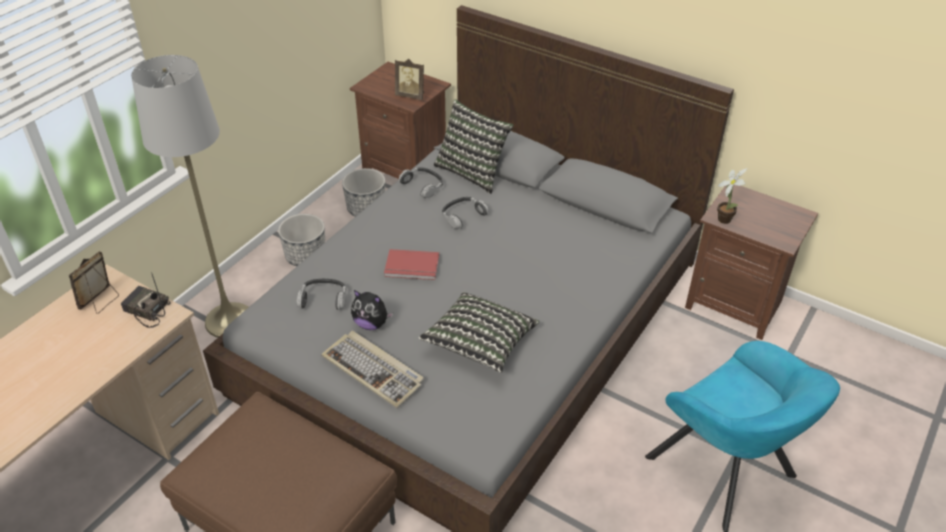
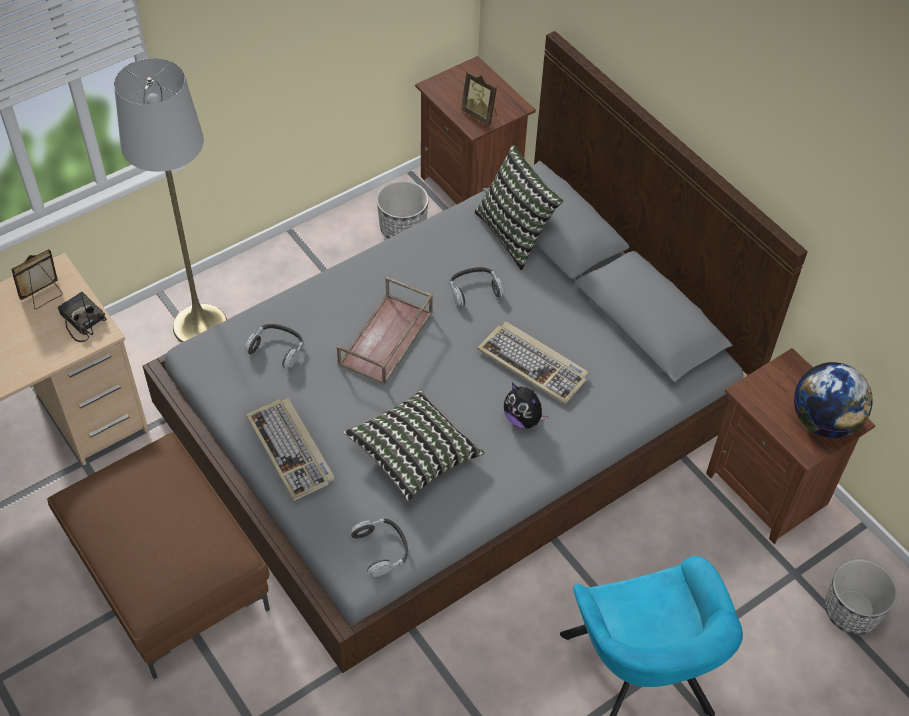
camera: 20 degrees right, 10 degrees up
(305, 256) = (310, 271): planter -> planter (851, 611)
(371, 324) = (313, 394): plush toy -> plush toy (523, 419)
(412, 267) = (386, 340): red book -> brown tray
(423, 186) = (449, 236): headphones -> headphones (381, 549)
(538, 253) = (534, 364): none -> keyboard
(724, 218) = (755, 396): potted plant -> none
(782, 220) = (823, 422): none -> globe

